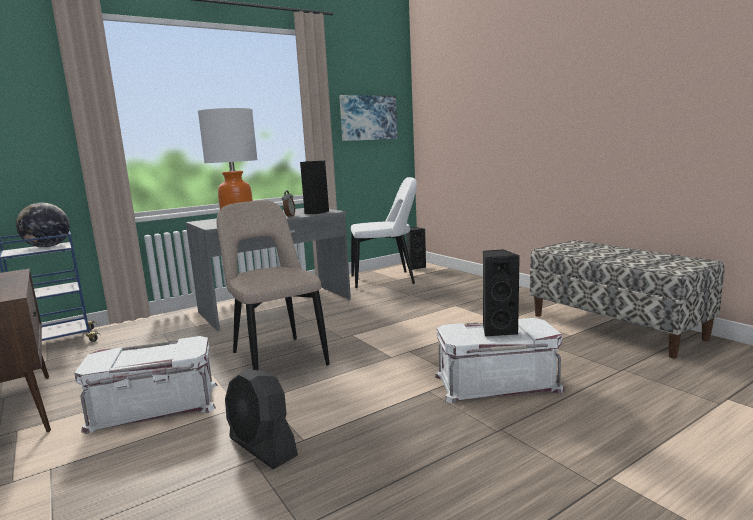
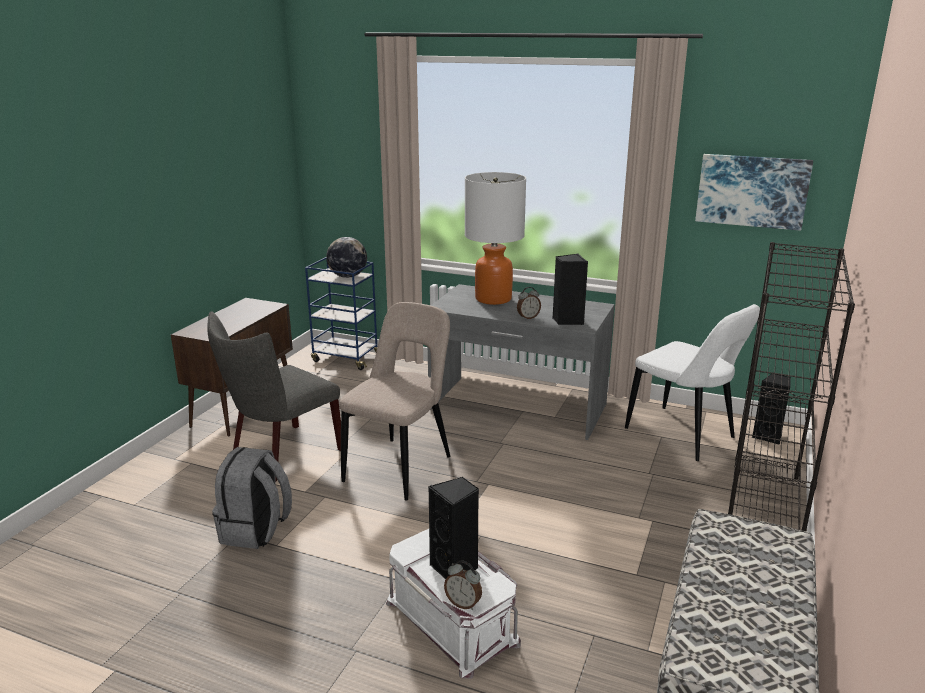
camera: 55 degrees right, 10 degrees up
(154, 407) = (281, 455): white storage box -> grey chair
(262, 447) = (256, 531): black fan -> grey backpack
(480, 285) = (763, 515): none -> black bookcase
(543, 333) = (463, 603): none -> alarm clock

